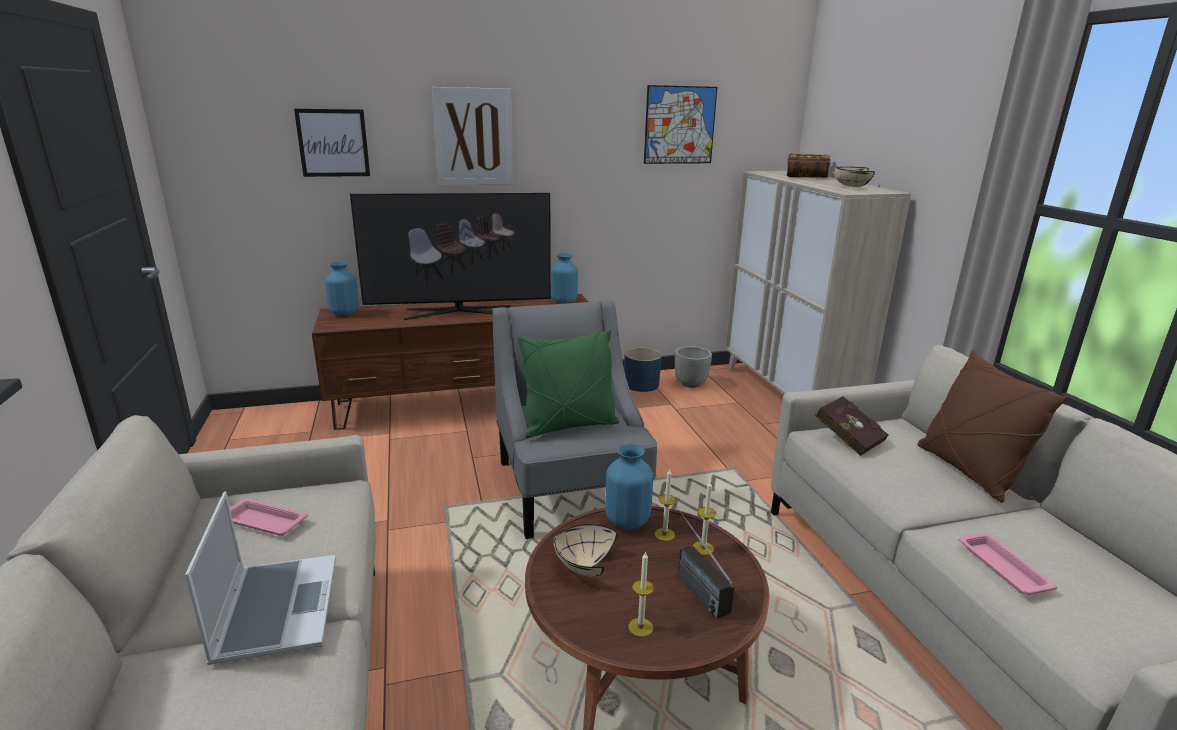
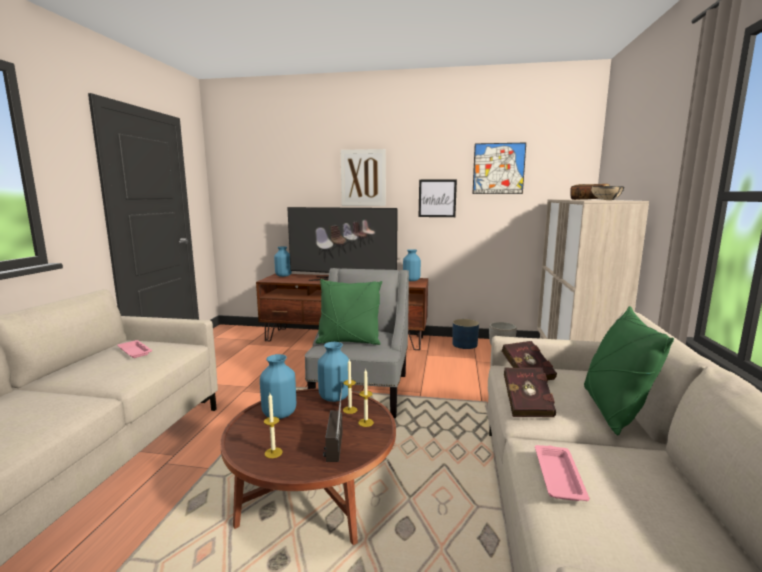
camera: 25 degrees right, 10 degrees down
(276, 608) = (88, 384): laptop -> none
(333, 143) = (288, 182): picture -> picture (437, 198)
(582, 567) = (279, 414): beige bowl -> blue vase
(889, 483) = (527, 404): none -> red book
(968, 471) = (613, 410): brown pillow -> green pillow

